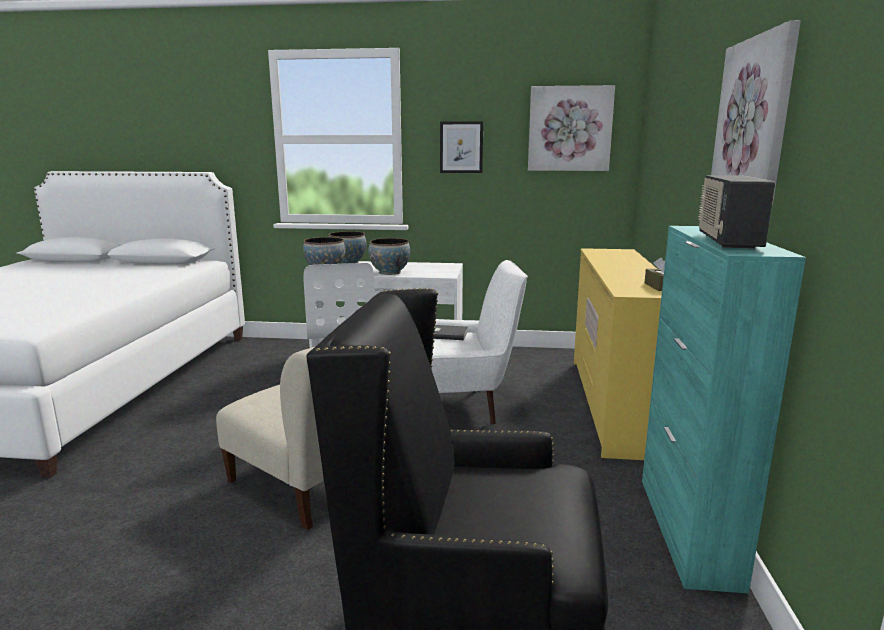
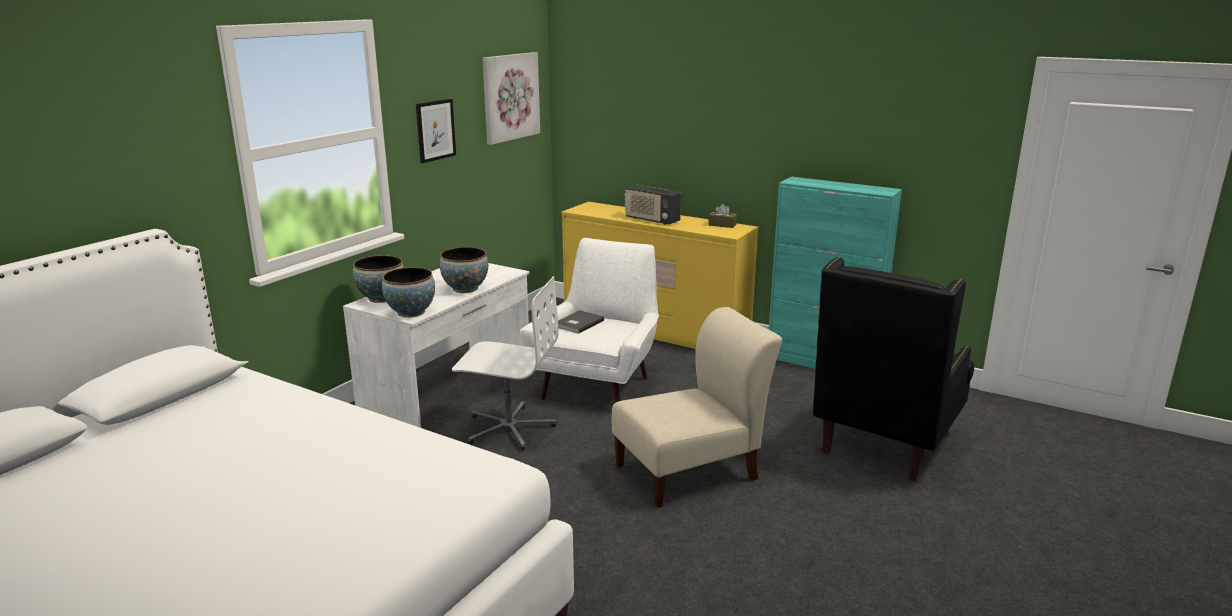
camera: 65 degrees left, 5 degrees up
(727, 241) = (851, 187): radio -> radio (652, 220)
(754, 119) = (816, 113): picture -> none

